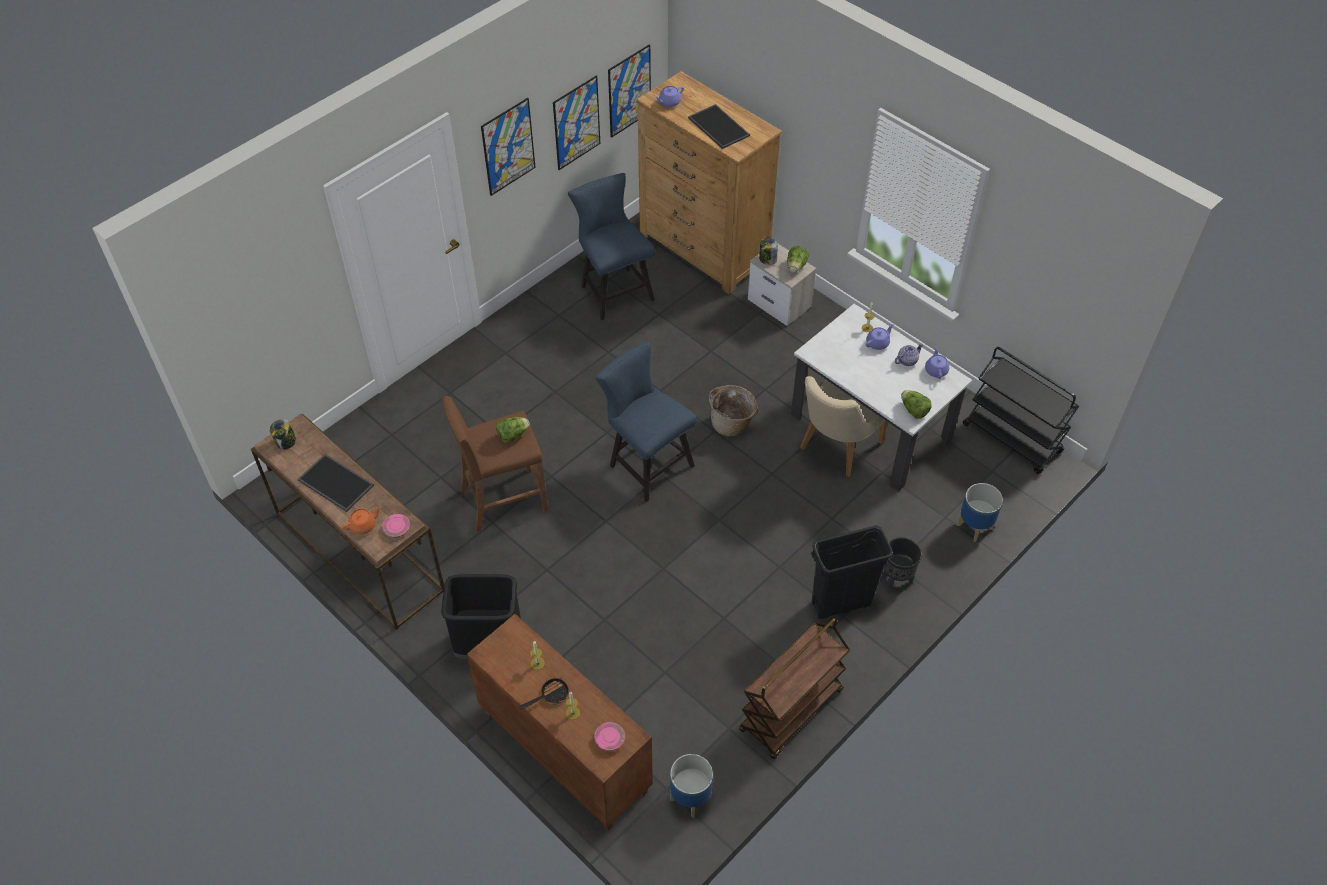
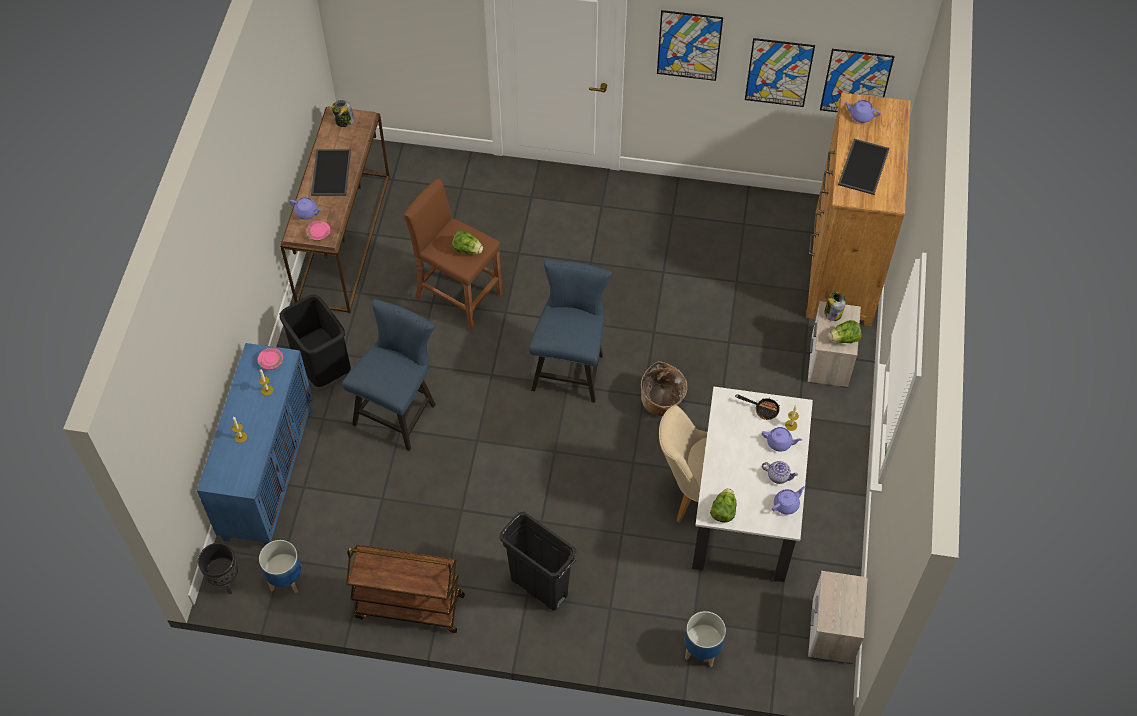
camera: 55 degrees right, 5 degrees up
(363, 525) = (307, 213): orange teapot -> purple teapot
(550, 695) = (245, 414): frying pan -> frying pan (763, 409)
(563, 752) = (268, 473): brown cabinet -> blue cabinet
(609, 739) = (234, 473): pink plate -> pink plate (271, 361)
(613, 290) = (734, 234): blue chair -> blue chair (399, 411)
(896, 579) = (595, 616): black planter -> black planter (225, 580)
(1012, 439) = (832, 632): black cart -> nightstand

